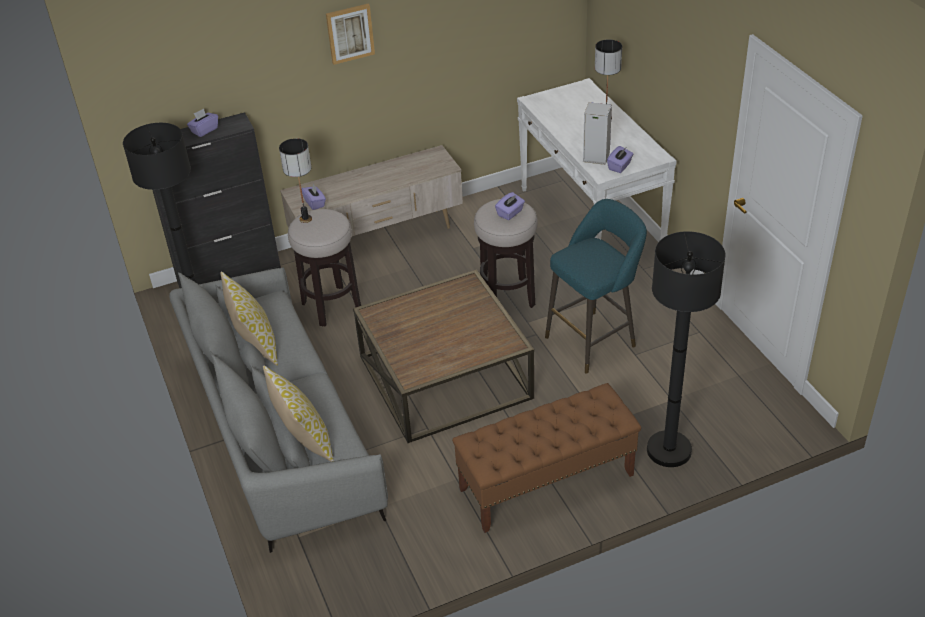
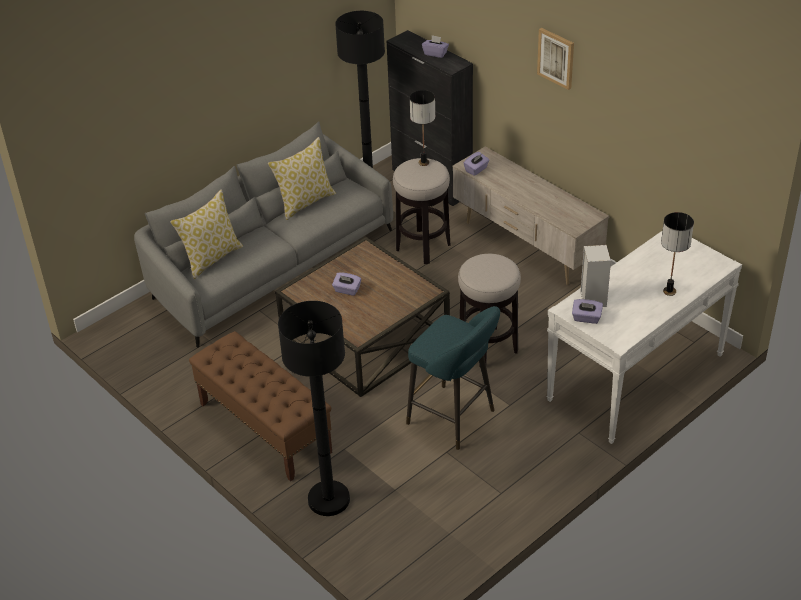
camera: 70 degrees right, 0 degrees up
(510, 213) = (490, 272): purple tissue box -> purple tissue box (347, 290)

